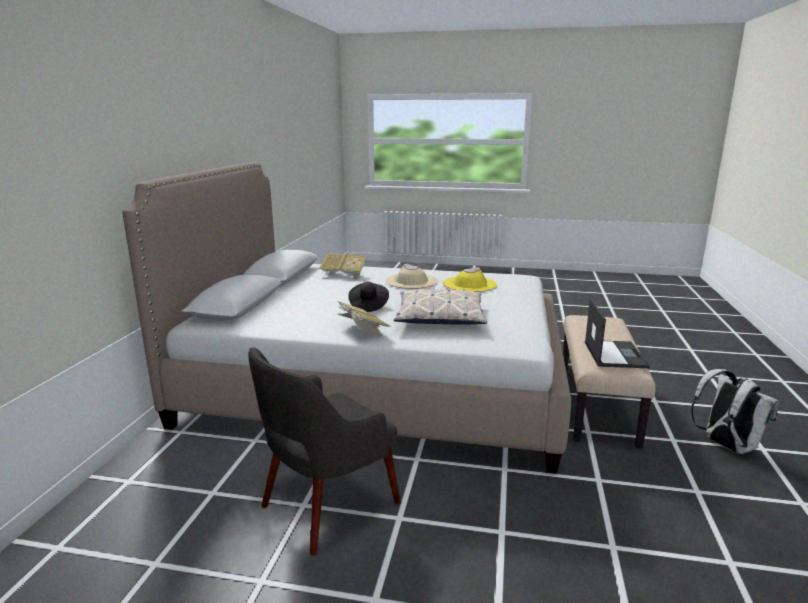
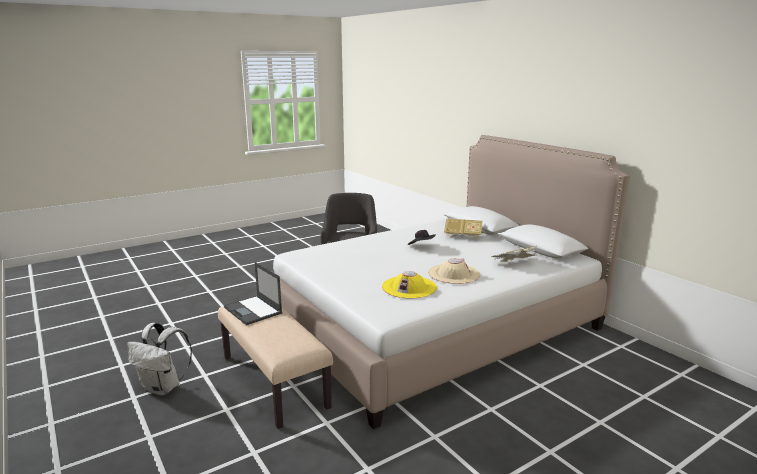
camera: 135 degrees right, 0 degrees up
(362, 330) = (387, 236): book -> book (462, 236)
(440, 317) = (366, 253): pillow -> none

